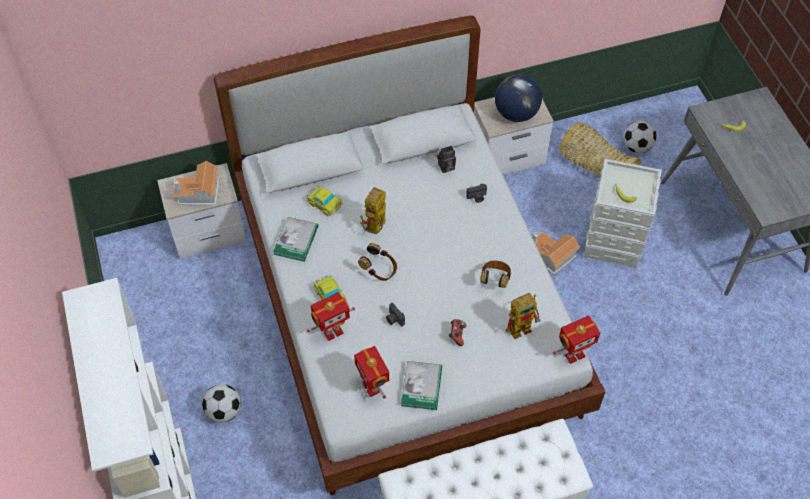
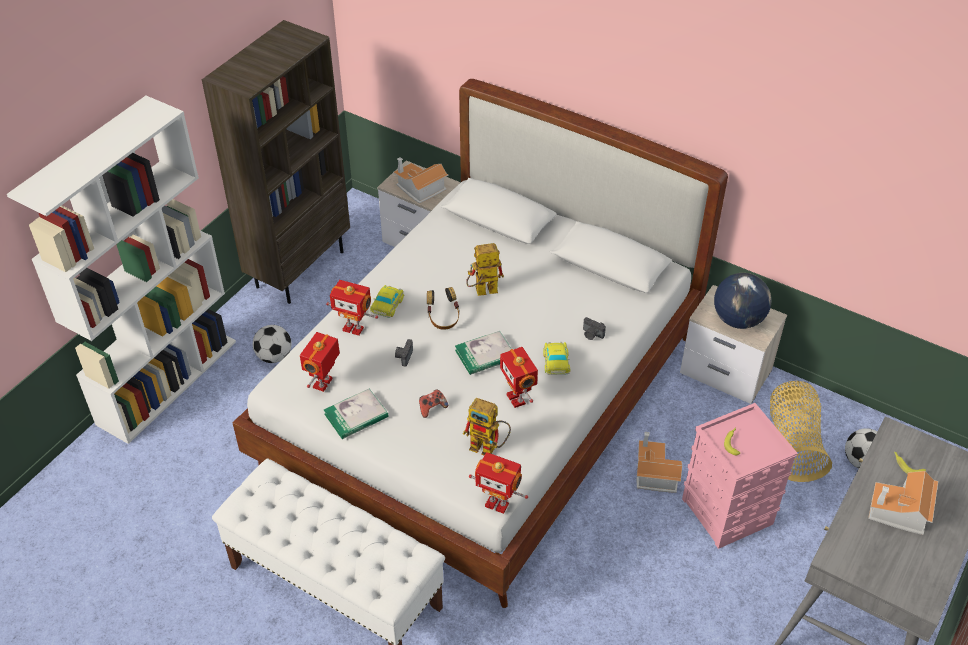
camera: 50 degrees right, 10 degrees down
(146, 332) = (299, 268): none -> brown bookcase
(296, 240) = (418, 254): book -> book (485, 354)
(324, 203) = (473, 246): toy car -> toy car (556, 361)
(446, 167) = (598, 295): camera -> none
(495, 279) = (517, 398): headphones -> toy robot
(614, 241) = (728, 512): grey storage box -> pink storage box
(761, 157) = (900, 512): none -> toy house

